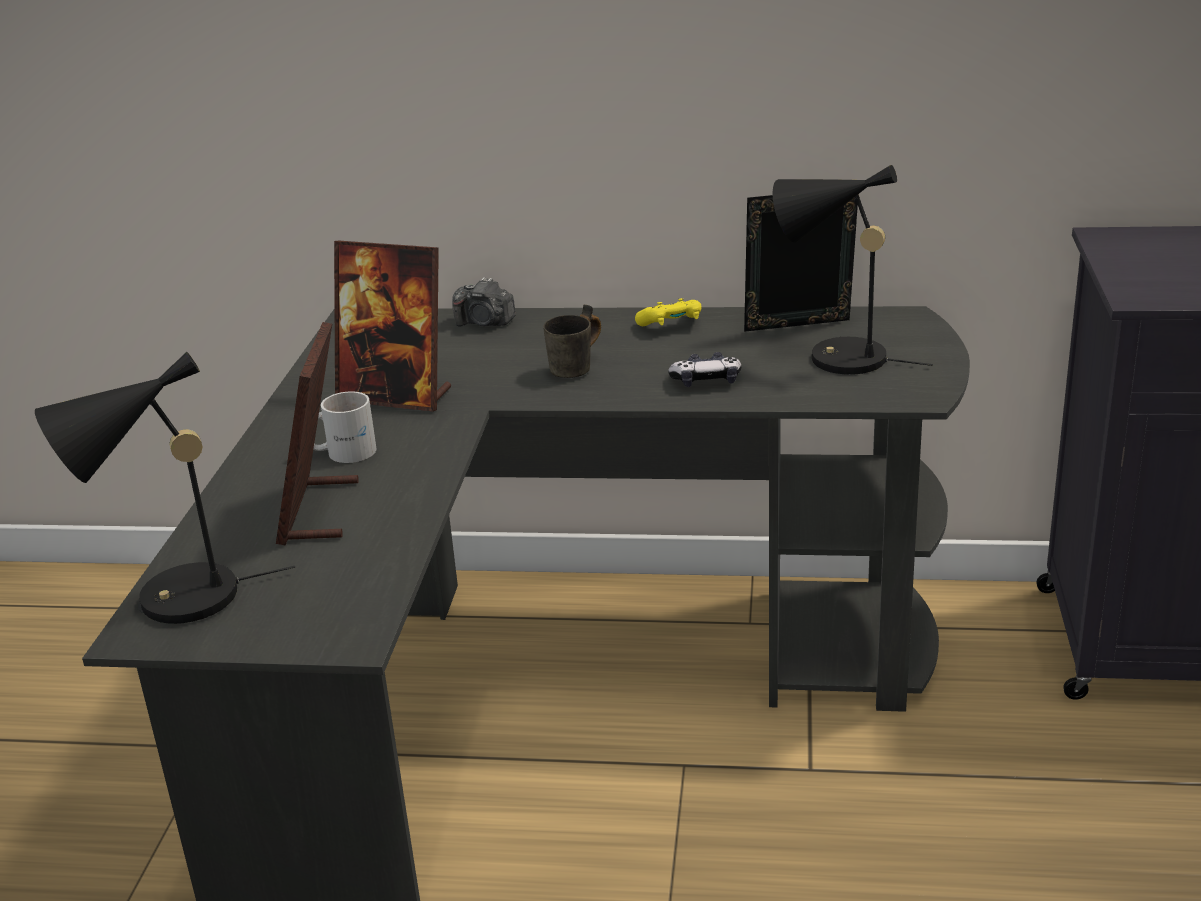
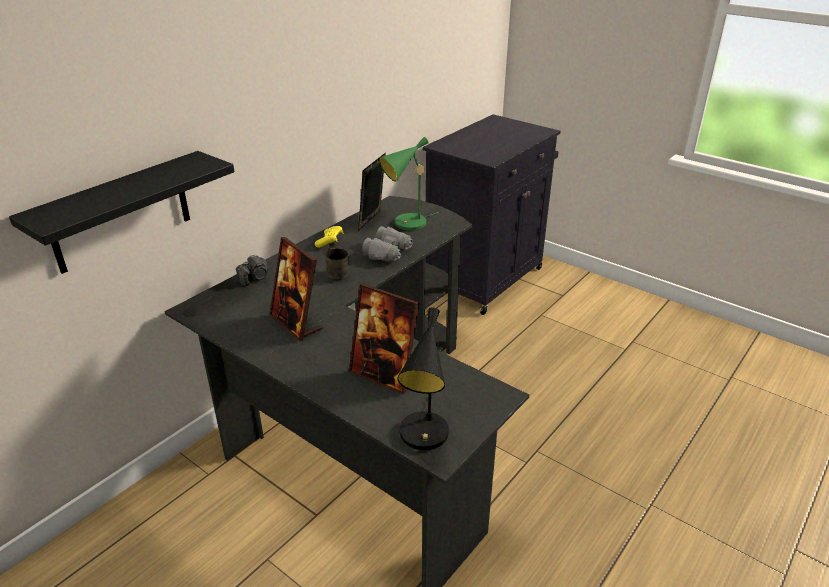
camera: 60 degrees left, 5 degrees up
(287, 121) = (121, 213): none -> black shelf
(342, 451) = (333, 353): white mug -> none
(395, 396) = (296, 323): picture frame -> picture frame turned 90 degrees clockwise
(706, 381) = (389, 253): game controller -> grey binoculars
(835, 358) = (406, 225): black table lamp -> green table lamp

